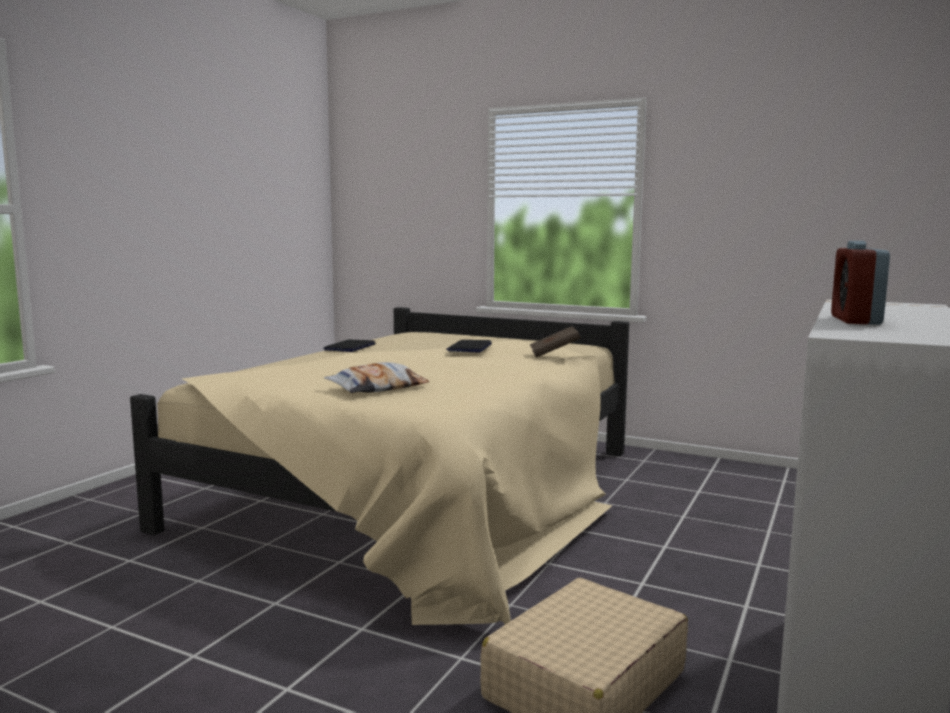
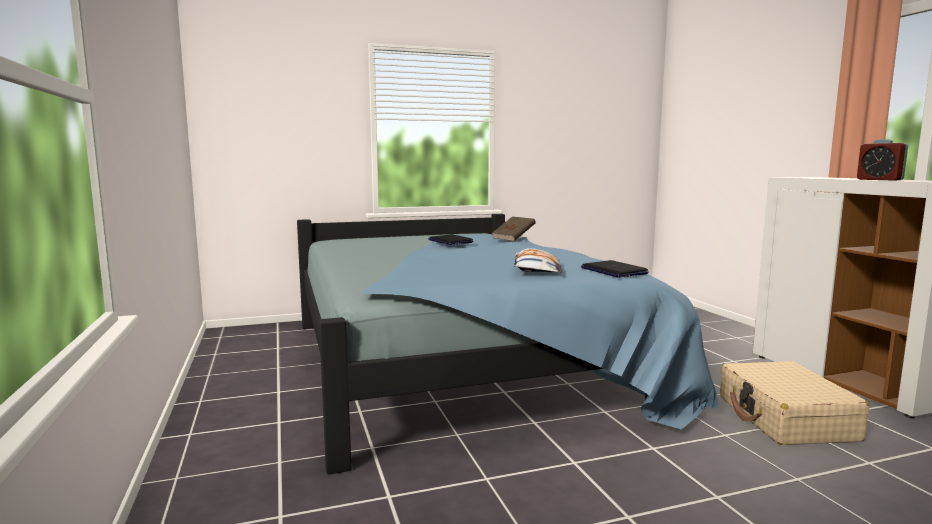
camera: 45 degrees left, 0 degrees up
(350, 347) = (349, 254): laptop -> laptop (613, 271)
(425, 493) = (460, 365): beige bed -> blue bed

